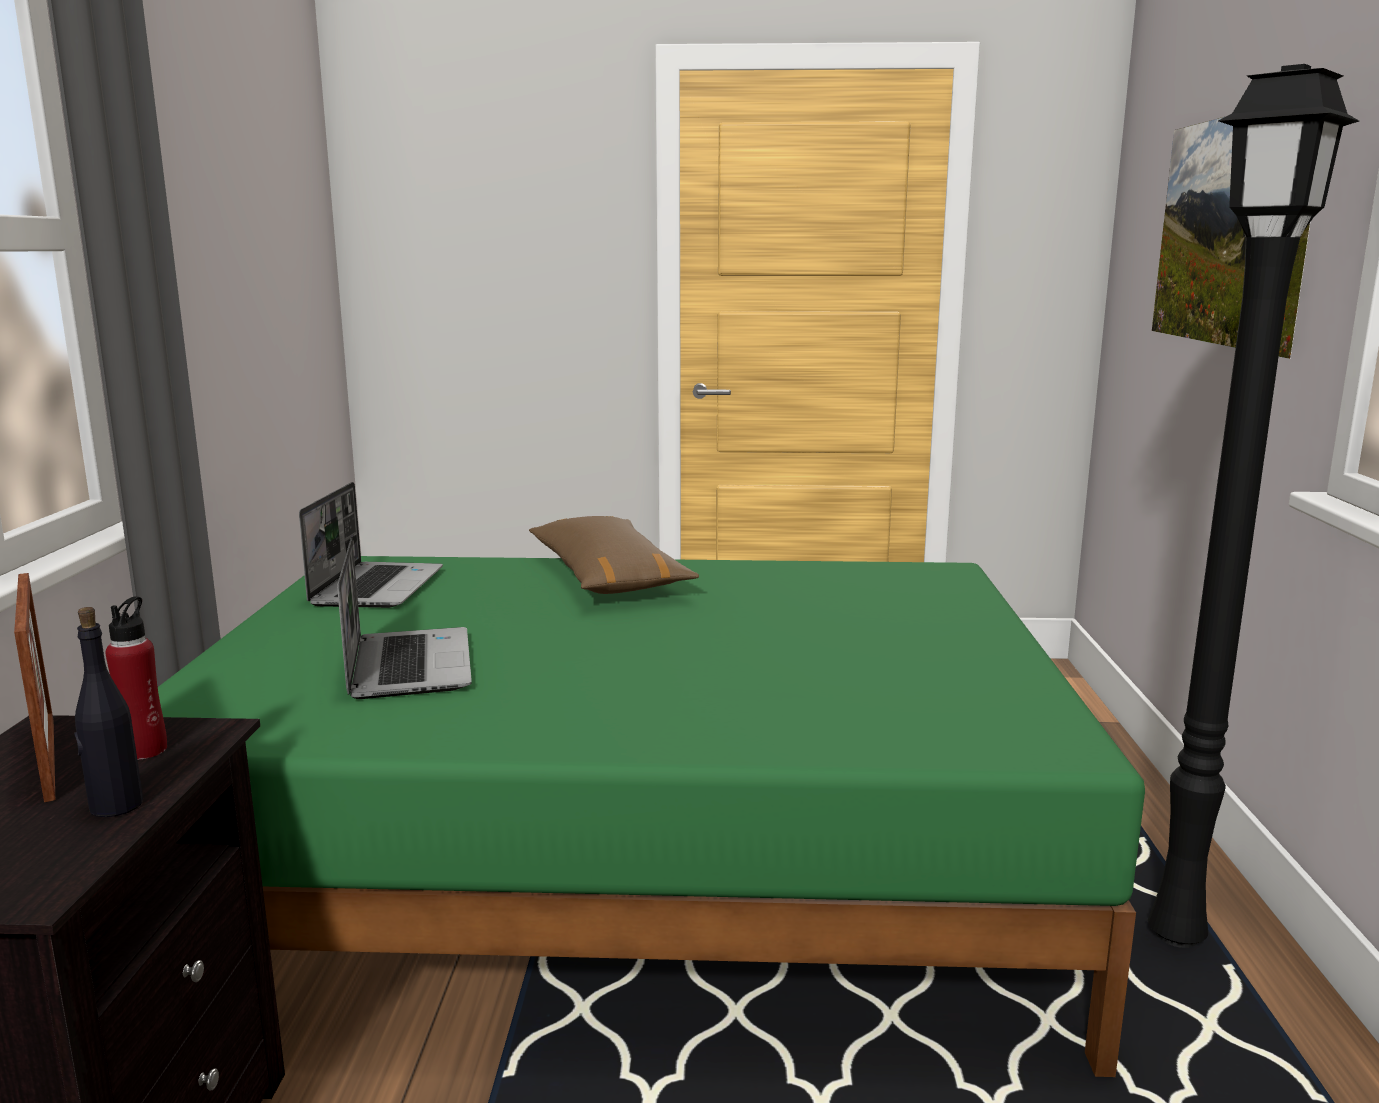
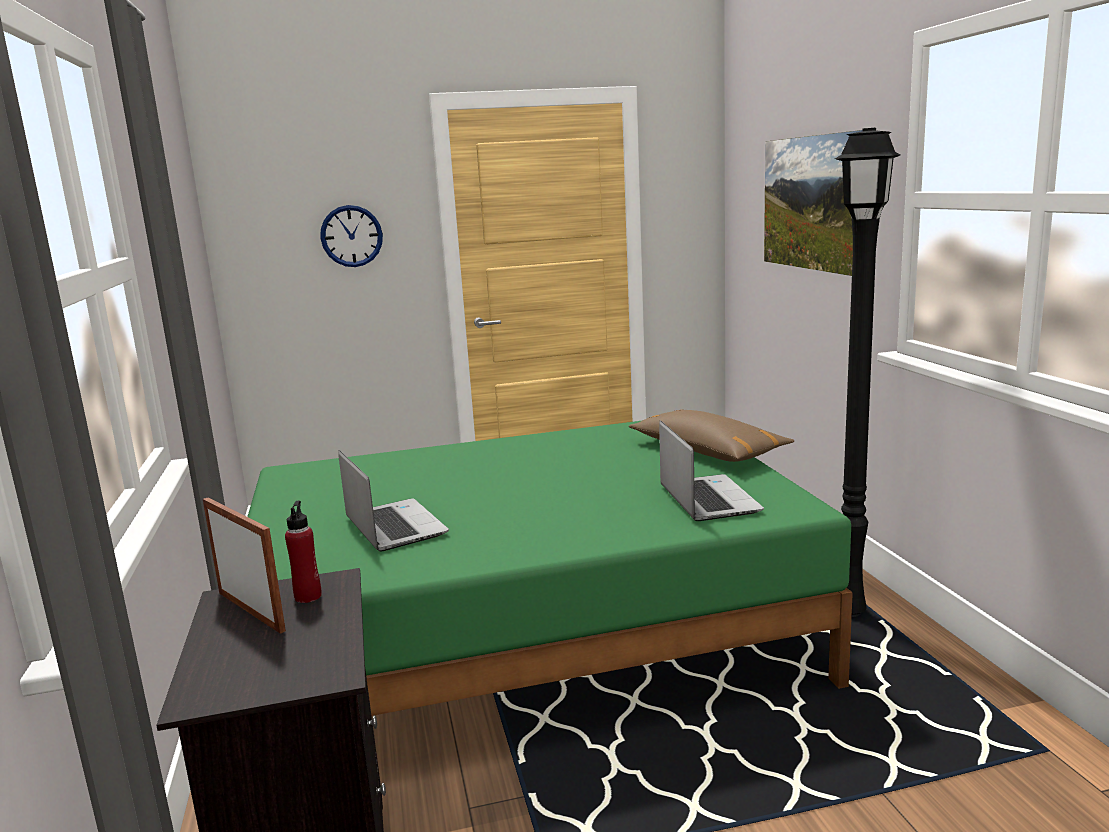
camera: 15 degrees left, 0 degrees up
(115, 806) = (328, 627): black bottle -> none
(377, 587) = (321, 483): laptop -> laptop (707, 499)
(528, 249) = (351, 236): none -> wall clock
(608, 576) = (471, 454): brown pillow -> brown pillow (707, 450)

